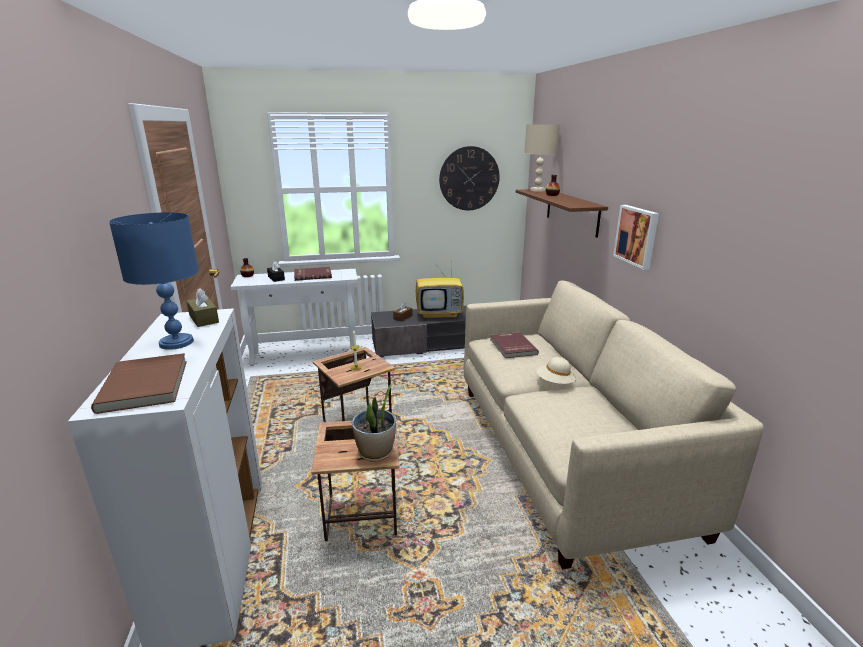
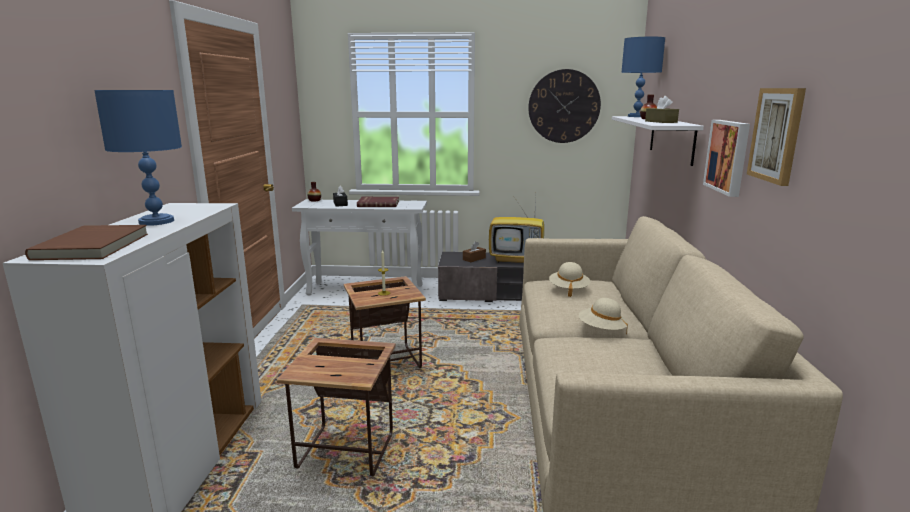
camera: 15 degrees right, 5 degrees down
(204, 319) = (201, 208): brown tissue box -> brown tissue box (661, 122)
(376, 452) = (353, 372): potted plant -> none
(512, 347) = (568, 289): red book -> beige hat
(537, 190) = (636, 116): beige table lamp -> blue table lamp
(571, 211) = (671, 138): brown shelf -> white shelf
(687, 226) = (777, 135): none -> picture

